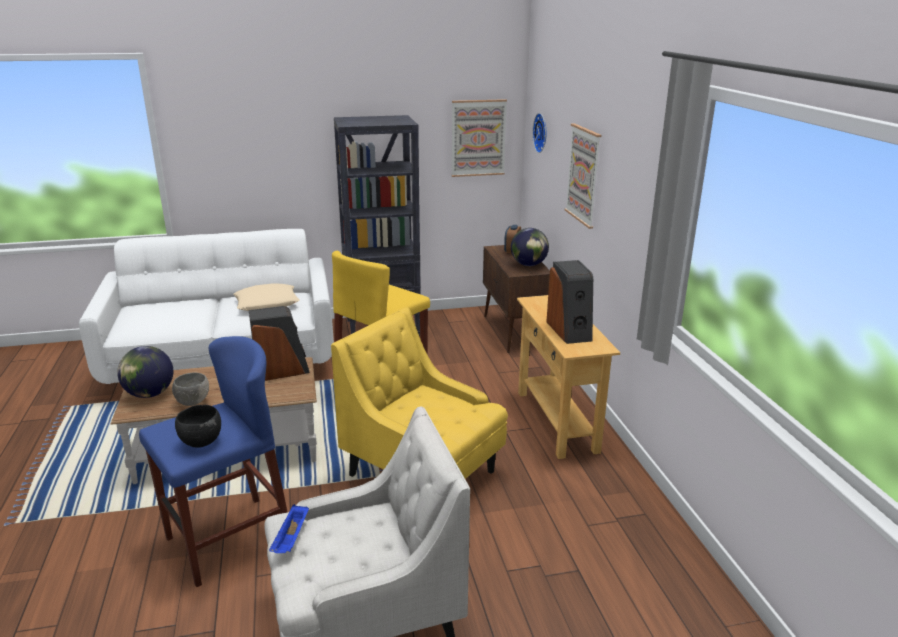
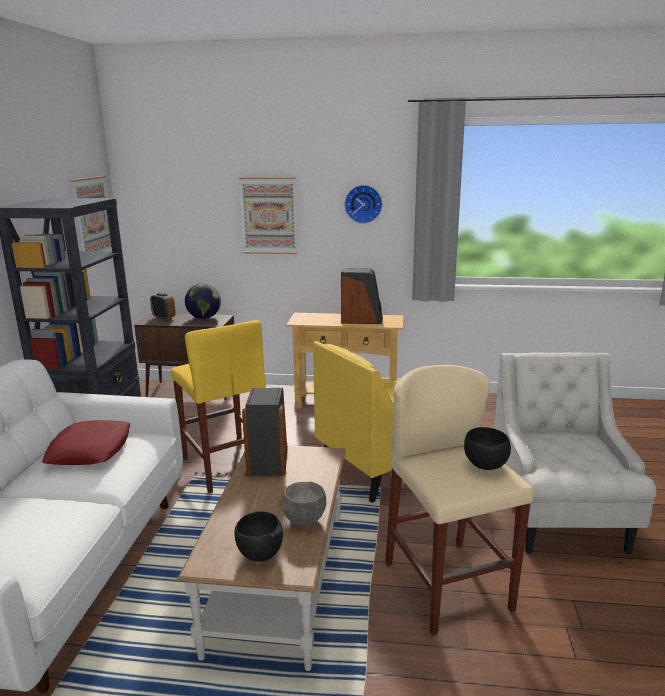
camera: 70 degrees left, 5 degrees down
(150, 394) = (259, 554): globe -> black bowl
(229, 540) = (447, 585): blue stool -> beige stool
(267, 303) = (90, 450): beige pillow -> red pillow
(291, 539) = (570, 471): blue tray -> none
(542, 133) = (166, 199): wall clock -> wall clock (363, 204)

